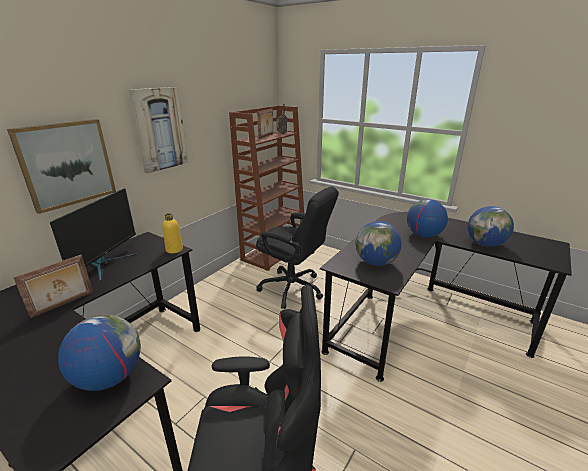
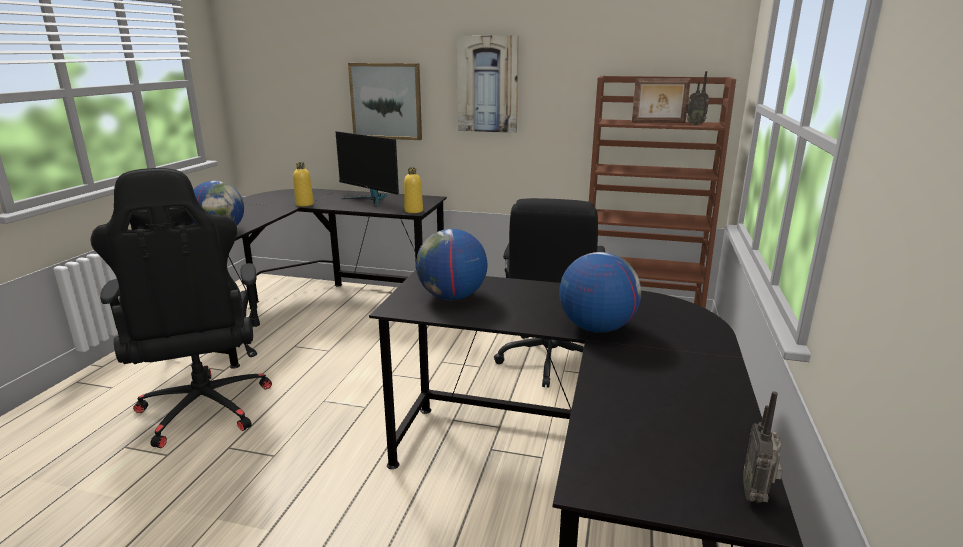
camera: 70 degrees right, 5 degrees down
(63, 304) = (304, 204): picture frame -> yellow bottle
(107, 264) = (370, 200): monitor -> monitor turned 45 degrees clockwise
(485, 244) = (623, 392): globe -> none
(546, 241) = (756, 495): none -> radio

